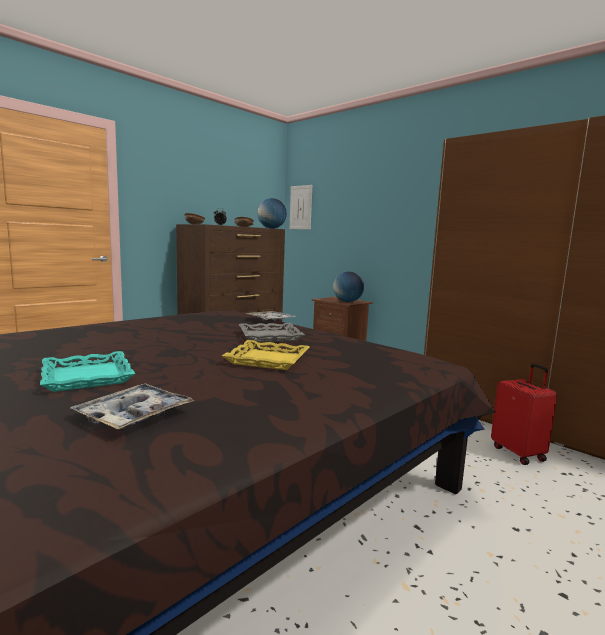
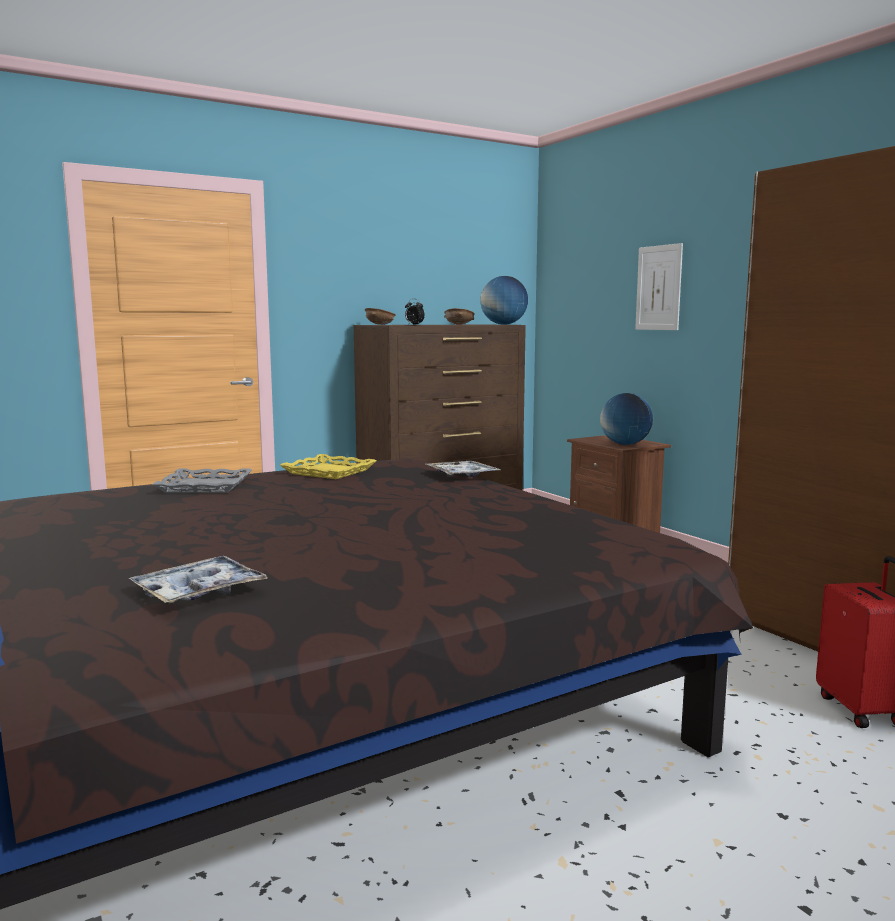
camera: 15 degrees right, 0 degrees up
(88, 377) = (171, 546): turquoise tray -> none
(268, 360) = (410, 533): yellow tray -> yellow tray (329, 472)
(270, 336) = (440, 500): grey tray -> grey tray (204, 487)
(300, 207) = (560, 285): picture -> picture (658, 288)

